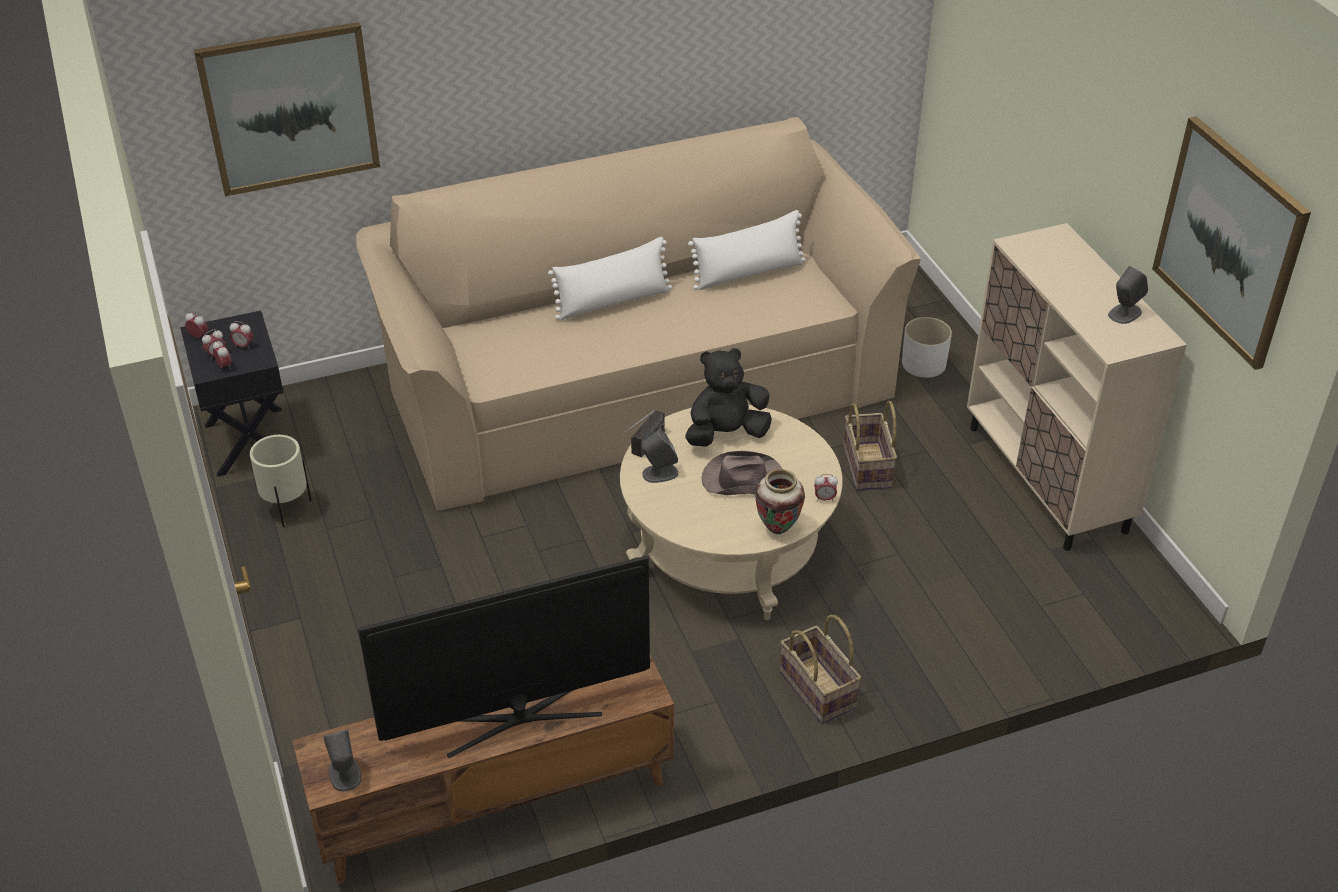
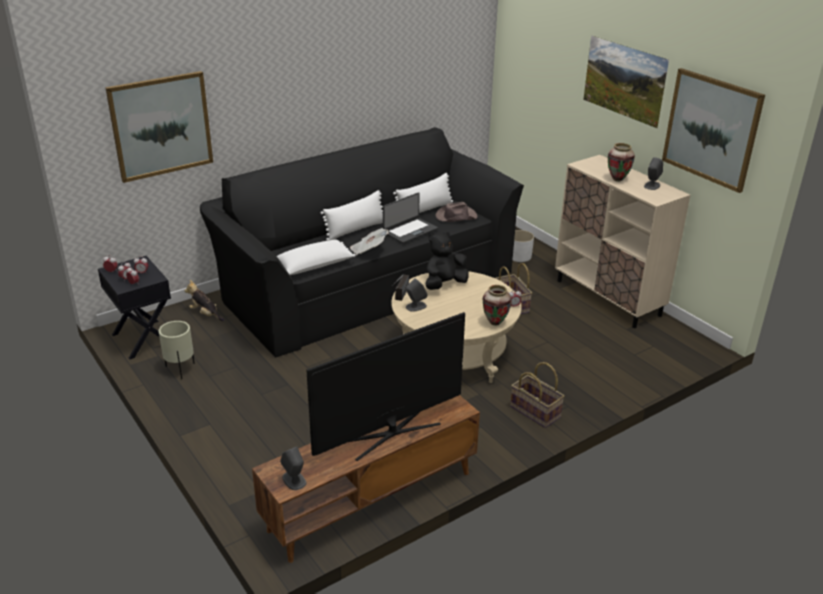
camera: 15 degrees left, 10 degrees down
(357, 407) = (205, 314): none -> plush toy
(516, 372) = (314, 267): none -> white pillow
(616, 350) = (368, 250): none -> newspaper
(634, 382) = (365, 282): beige sofa -> black sofa
(702, 317) = (410, 230): none -> laptop
(742, 480) = (463, 303): brown hat -> brown hat (455, 216)
(1067, 290) = (617, 180): none -> vase
(1107, 133) = (621, 97): none -> picture

